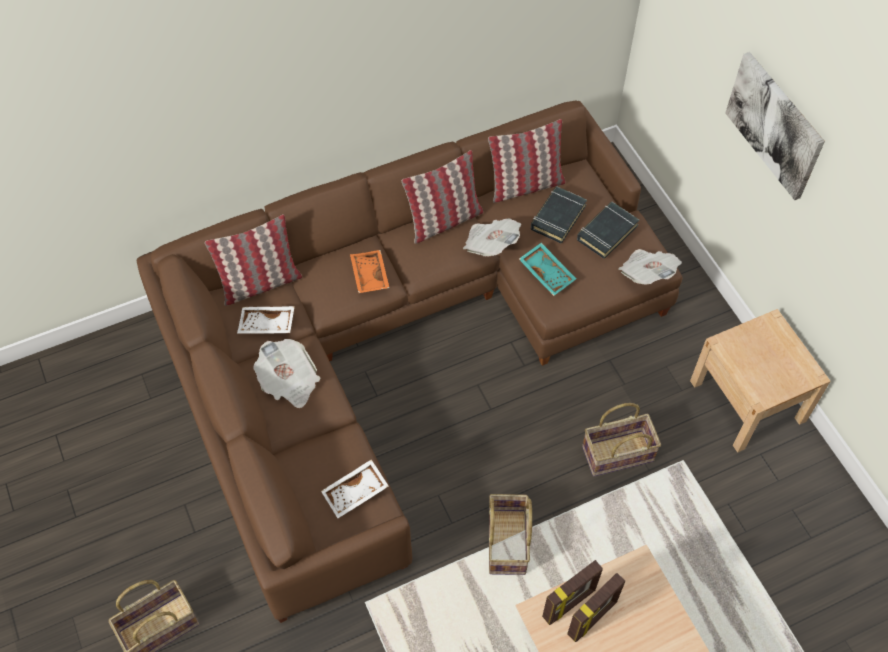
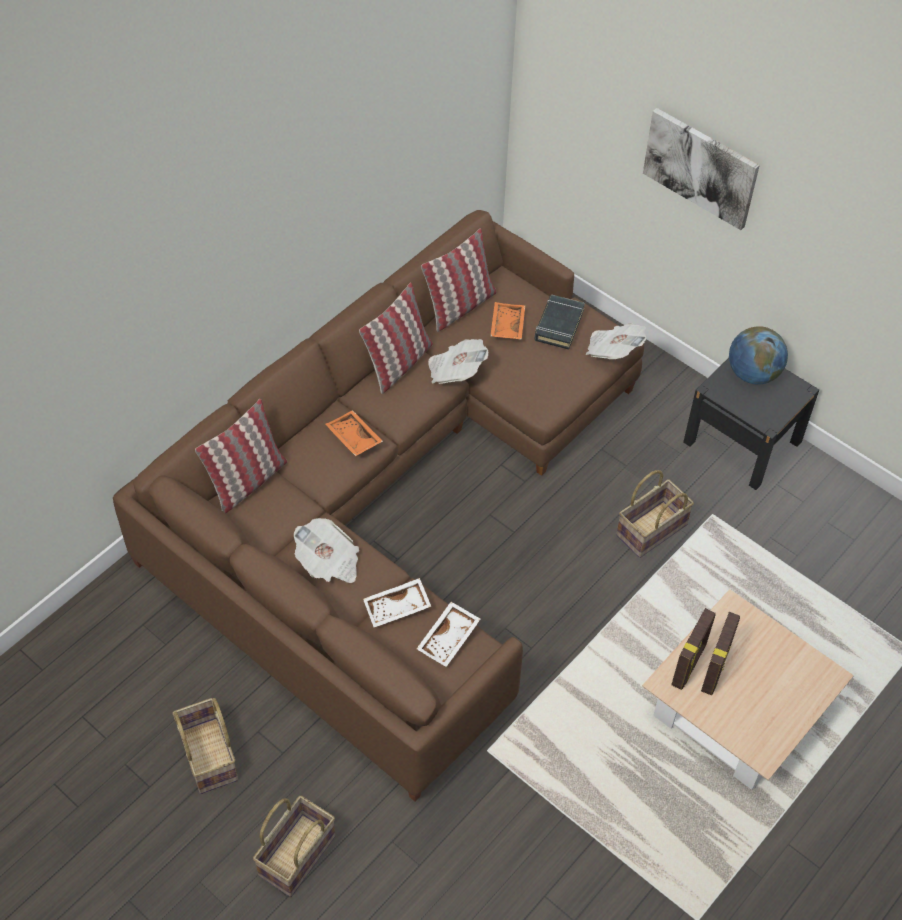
camera: 25 degrees left, 5 degrees down
(266, 325) = (276, 518): white tray -> white tray (397, 608)
(508, 543) = (592, 645): basket -> basket (210, 756)
(547, 272) = (522, 379): turquoise tray -> none
(557, 217) = (506, 326): black book -> orange tray
(747, 401) = (742, 442): beige nightstand -> black nightstand
(770, 342) = (752, 374): none -> globe

